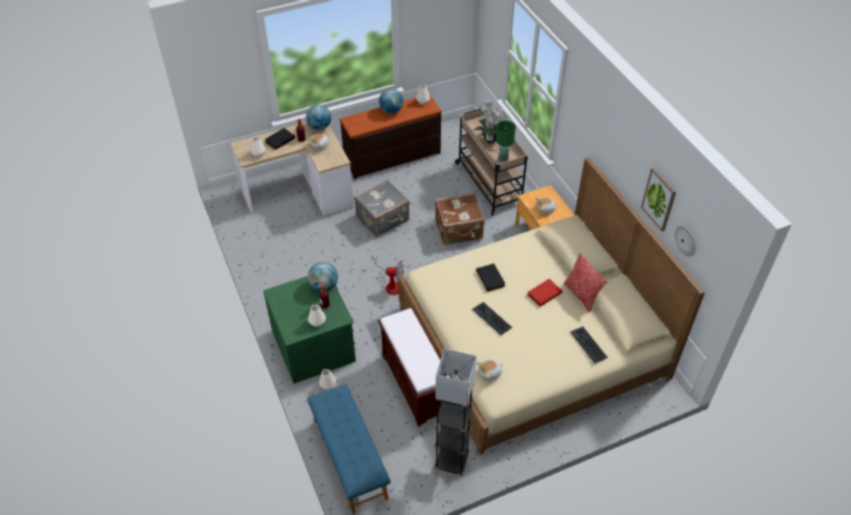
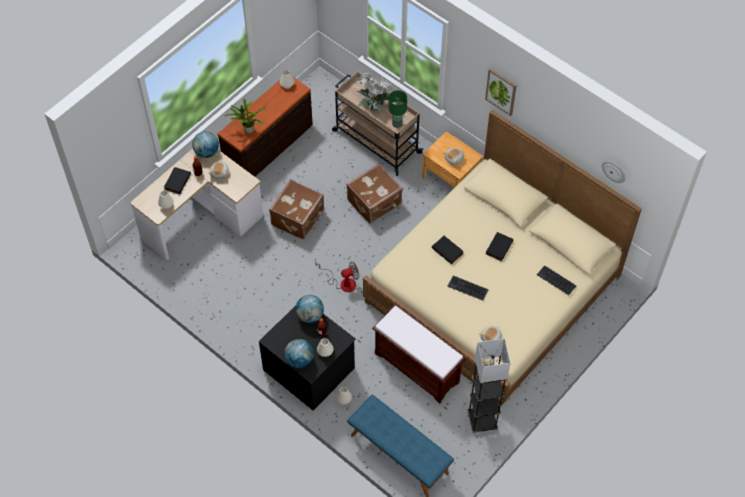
camera: 25 degrees left, 10 degrees up
(314, 345) = (310, 368): green dresser -> black dresser
(367, 123) = (247, 129): none -> potted plant
(383, 219) = (298, 218): grey suitcase -> brown suitcase
(391, 111) = (263, 106): globe -> globe (299, 360)
(544, 293) = (498, 247): red book -> black book
(581, 295) = (529, 236): pillow -> none
(659, 199) = (579, 141): picture -> picture (501, 91)

